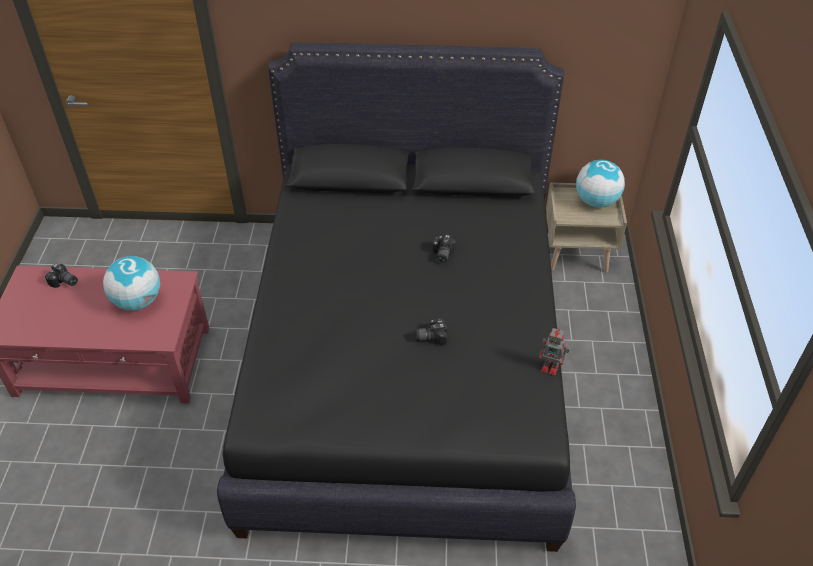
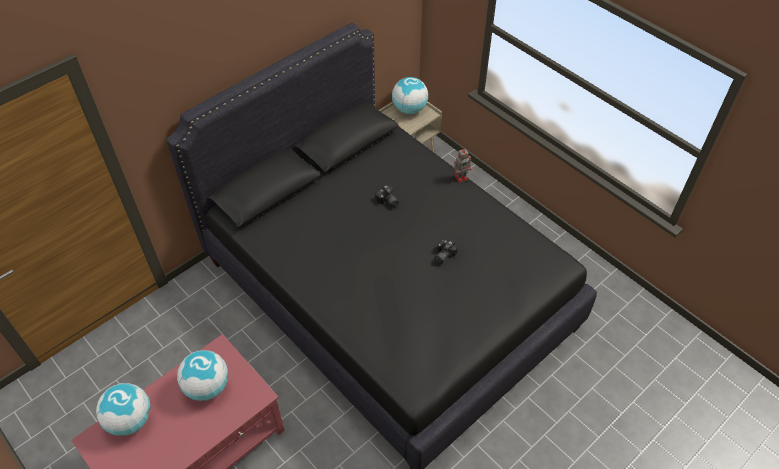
camera: 45 degrees left, 5 degrees up
(64, 282) = (130, 420): camera -> globe
(551, 367) = (522, 223): toy robot -> toy robot (461, 177)

